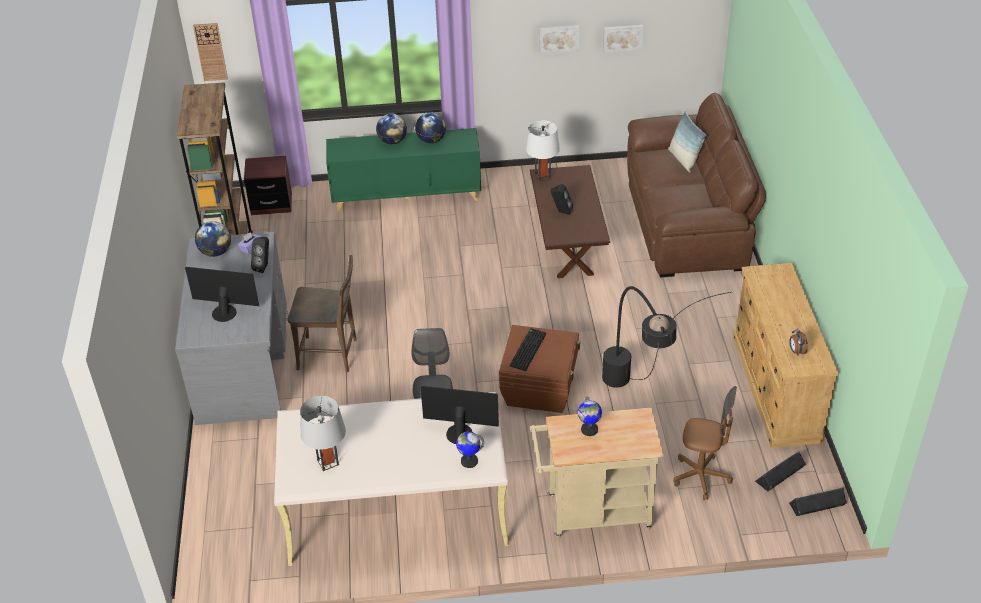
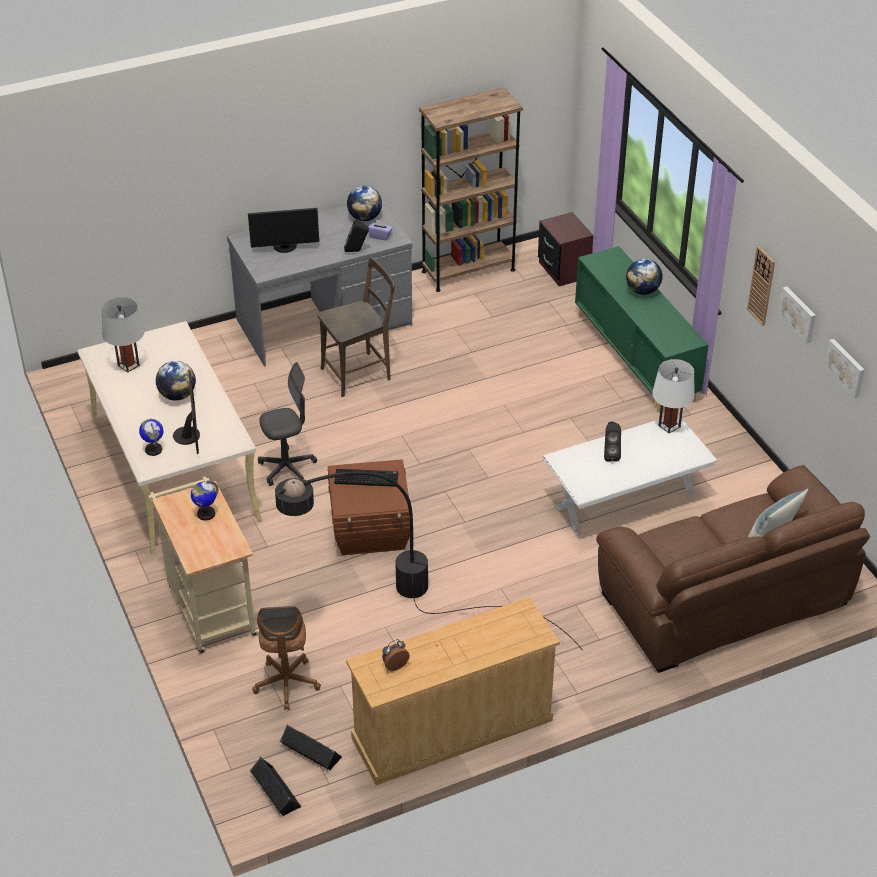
camera: 70 degrees right, 0 degrees up
(210, 52) = (588, 89): wall clock -> wall clock (761, 285)
(225, 311) = (285, 247): monitor -> monitor turned 90 degrees clockwise
(331, 355) = (359, 373): brown chair -> brown chair turned 105 degrees counterclockwise
(431, 140) = (662, 317): globe -> globe (177, 395)
(568, 241) = (625, 501): brown coffee table -> white coffee table

